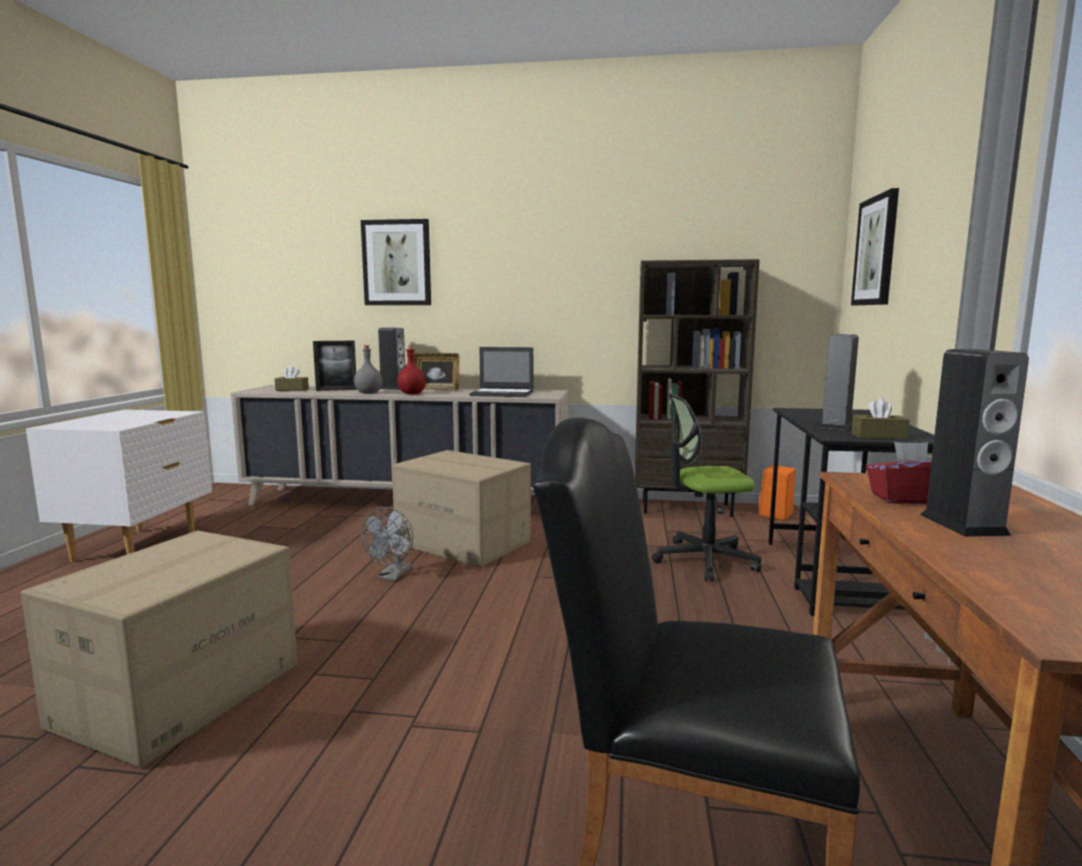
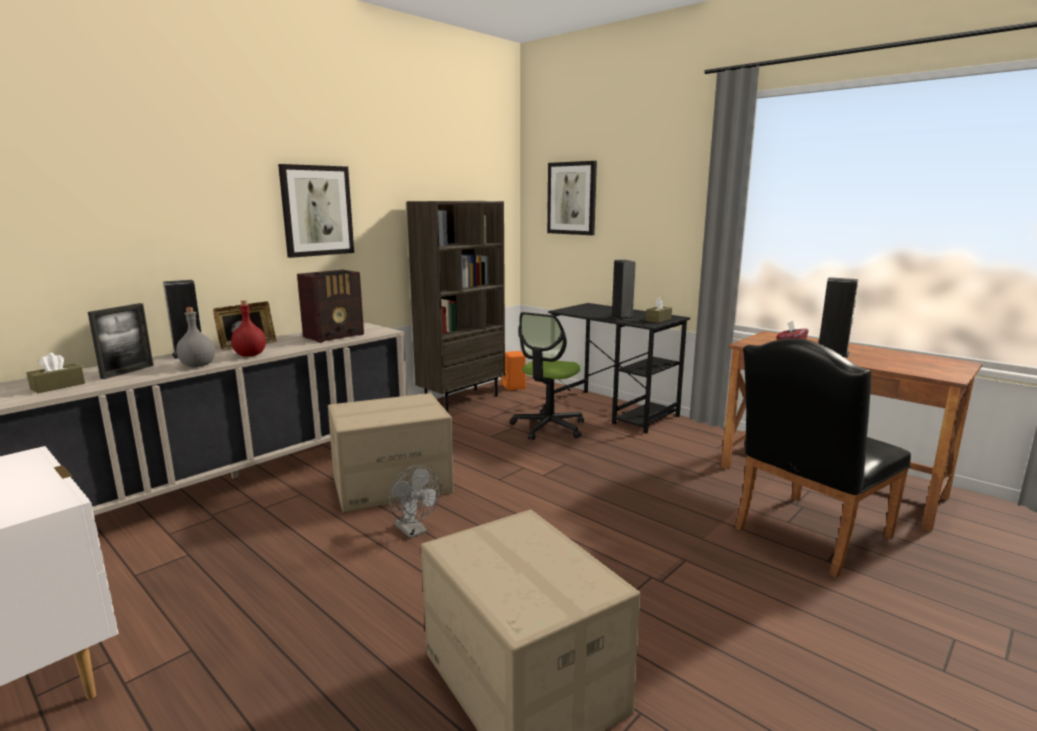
camera: 55 degrees left, 5 degrees up
(397, 263) = (155, 198): picture -> picture (317, 211)
(503, 393) = (335, 336): laptop -> radio

